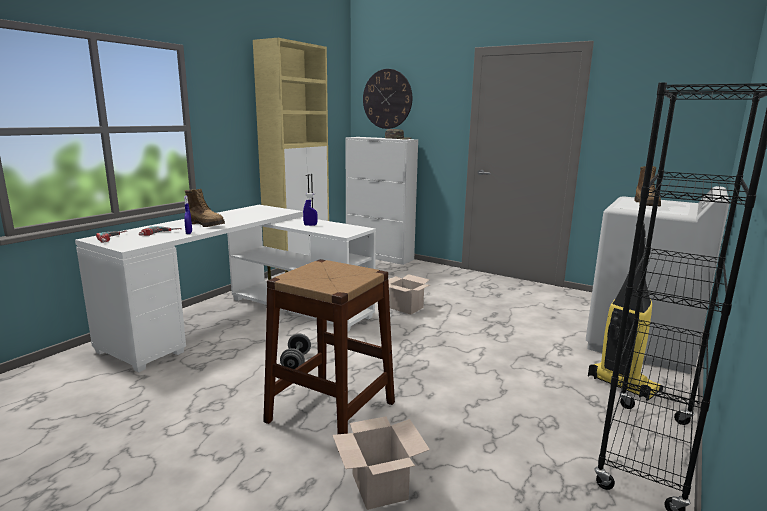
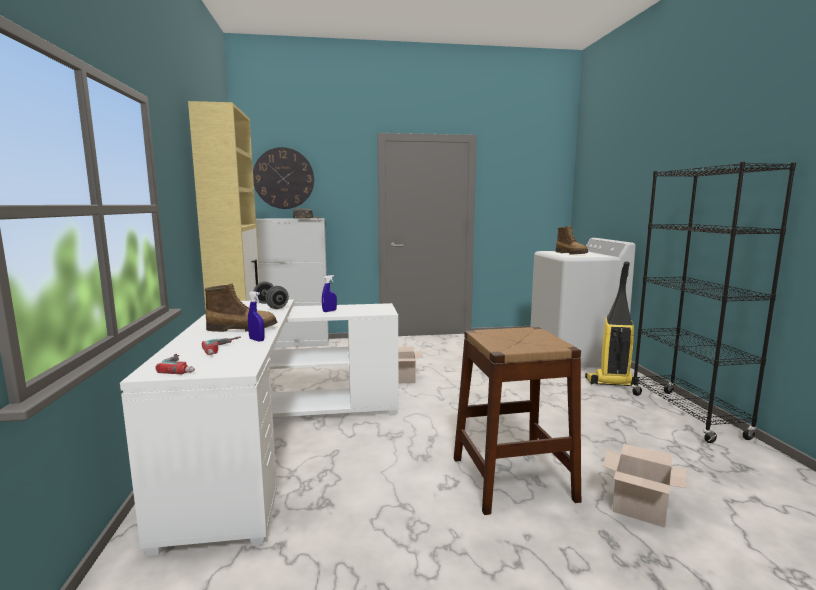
camera: 40 degrees left, 5 degrees down
(296, 362) = (407, 456): grey dumbbell -> grey dumbbell (271, 306)

